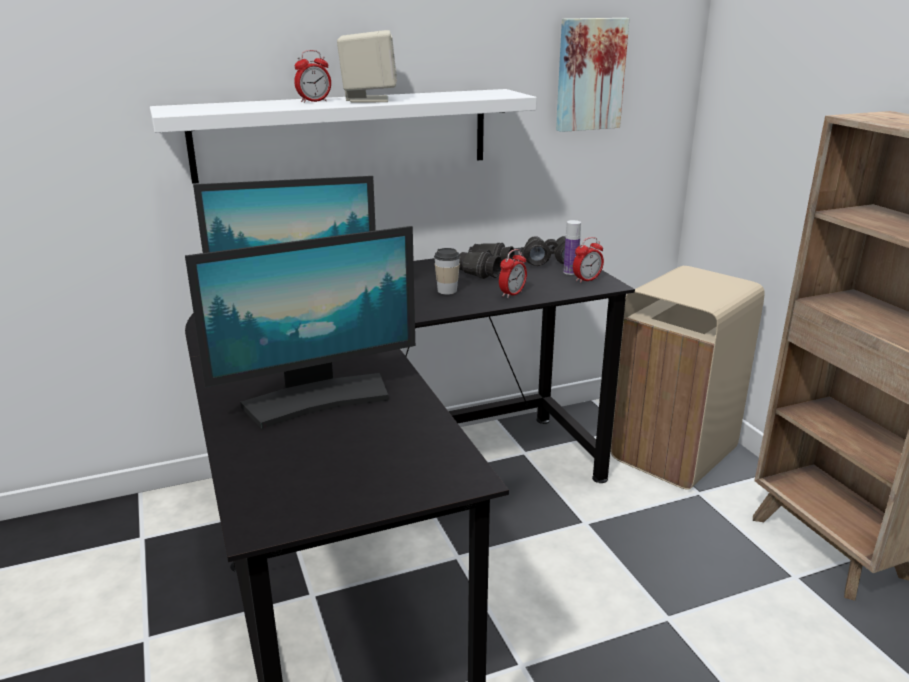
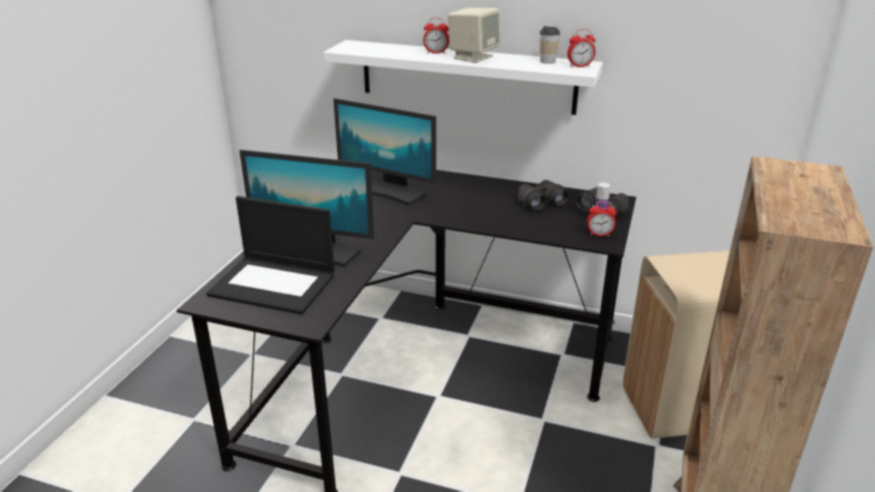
camera: 40 degrees right, 5 degrees up
(331, 456) = (274, 284): none -> laptop
(447, 290) = (490, 209): cup -> cup (547, 61)
(512, 294) = (527, 227): alarm clock -> alarm clock (579, 66)
(589, 74) = (686, 60): picture -> none

